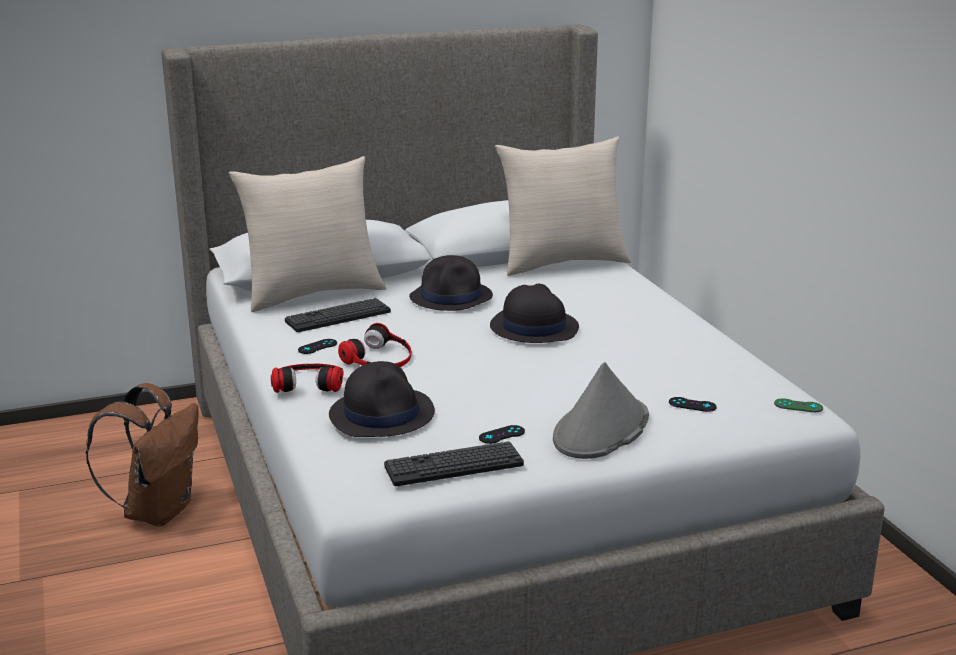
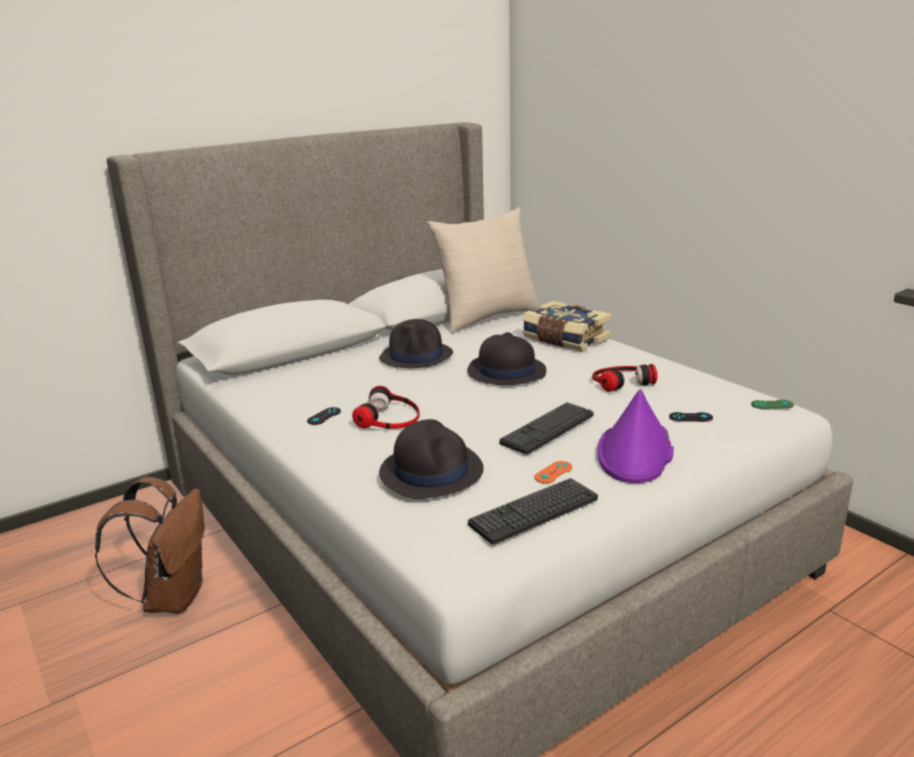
camera: 15 degrees left, 0 degrees up
(309, 382) = (337, 451): headphones -> headphones (621, 381)
(312, 293) = (289, 369): beige pillow -> none
(338, 316) = (326, 386): keyboard -> keyboard (547, 429)
(501, 435) = (553, 472): black game controller -> orange game controller
(601, 430) = (635, 452): grey hat -> purple hat
(629, 300) = (565, 339): none -> book

